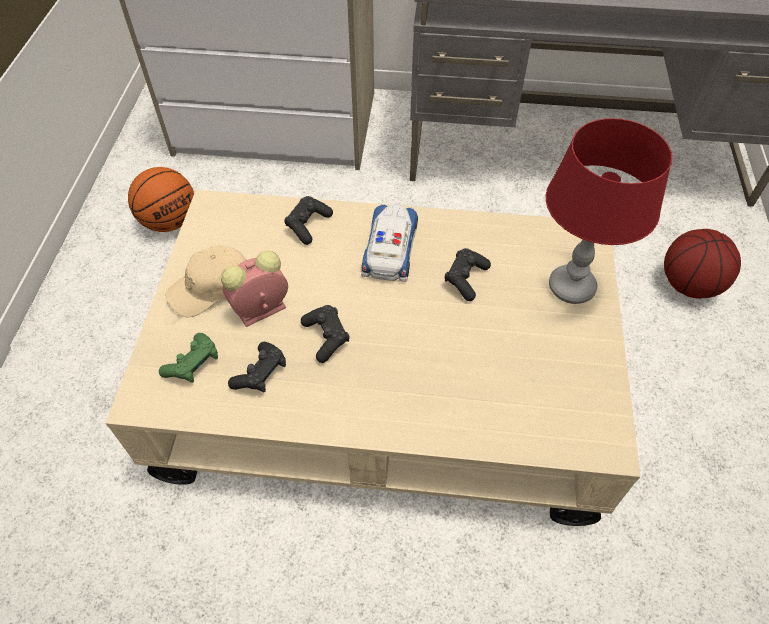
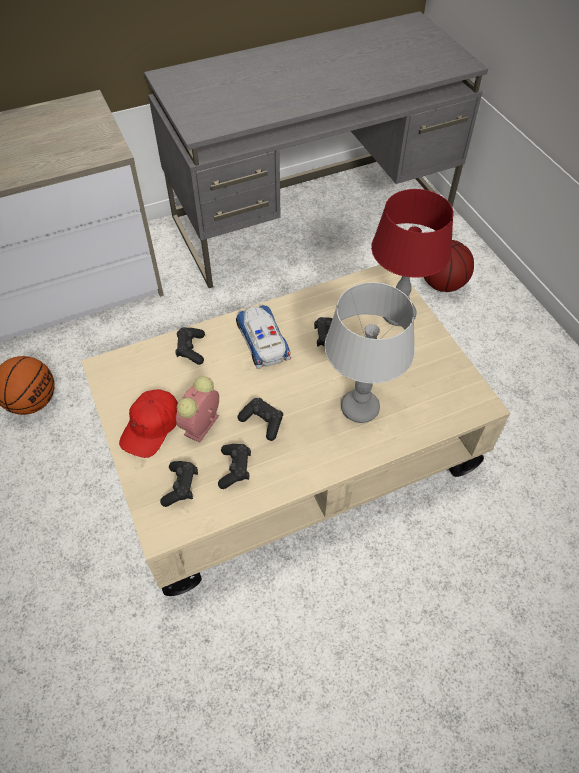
camera: 30 degrees left, 0 degrees up
(193, 364) = (181, 487): green game controller -> black game controller
(211, 288) = (151, 427): beige cap -> red cap
(446, 375) = (359, 408): none -> grey table lamp

